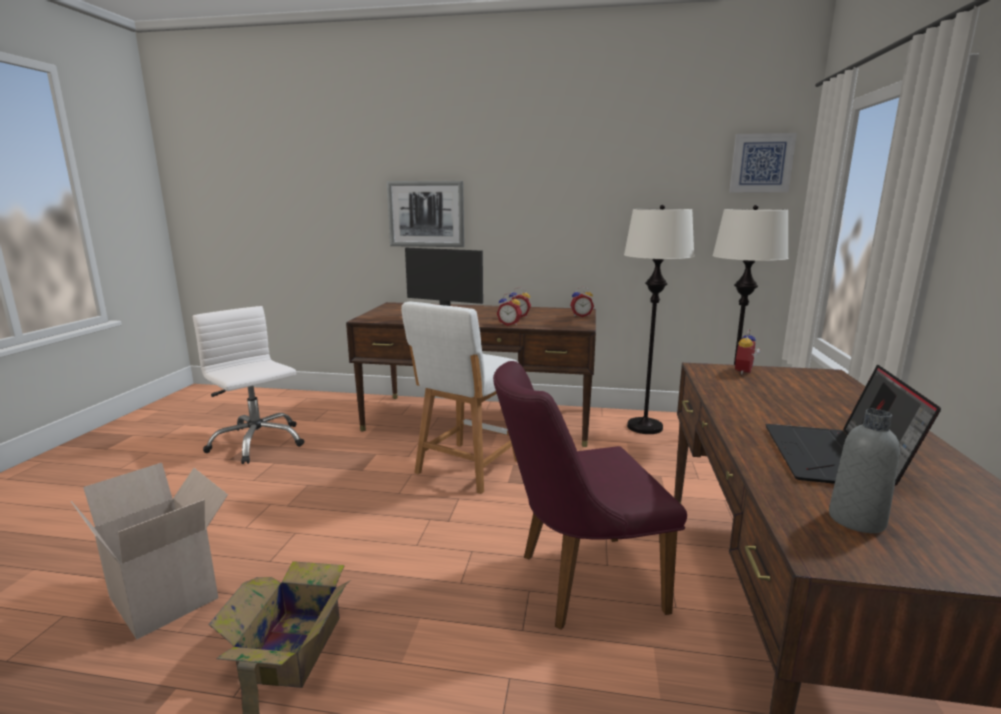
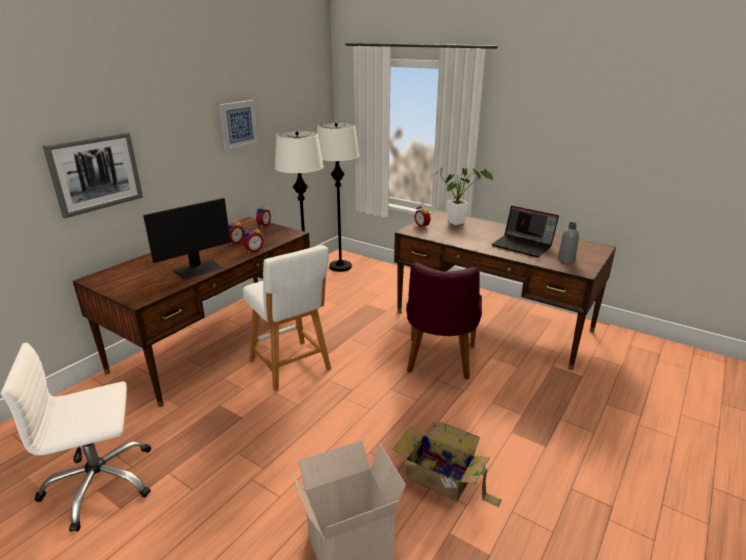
camera: 65 degrees left, 10 degrees up
(761, 163) = (314, 91): picture -> picture (238, 124)
(824, 391) = (459, 222): none -> potted plant

